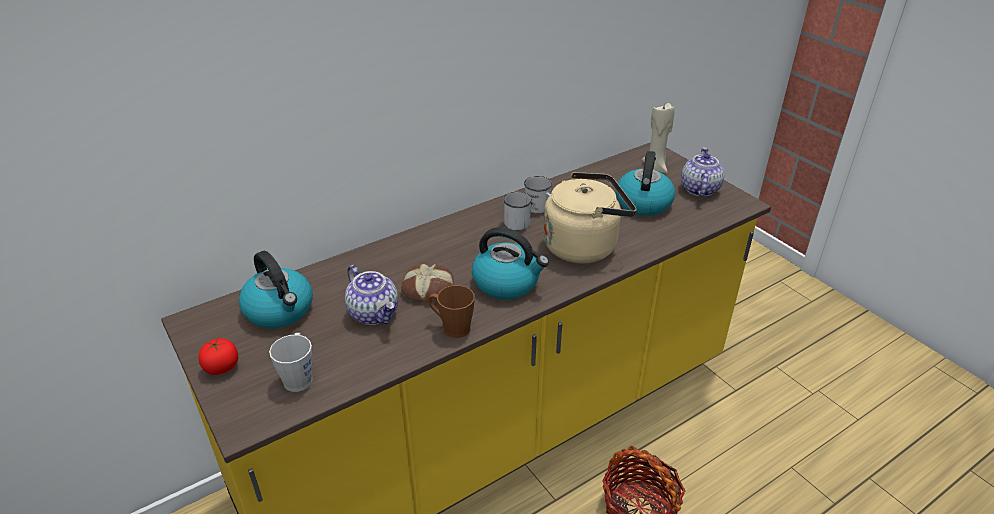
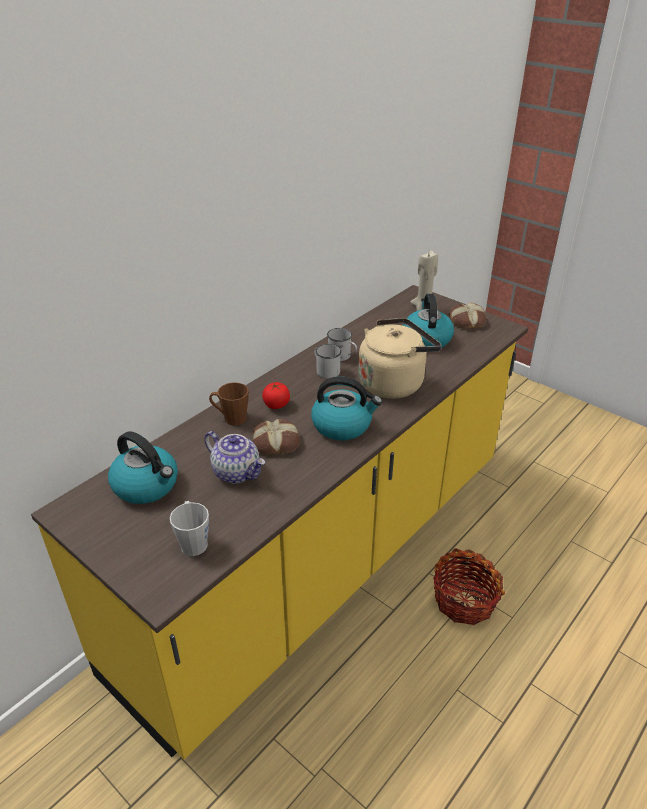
camera: 15 degrees left, 0 degrees up
(221, 367) = (115, 548): tomato -> tomato (276, 405)
(451, 327) = (312, 472): brown mug -> brown mug (231, 418)
(699, 189) = (466, 321): teapot -> bread

